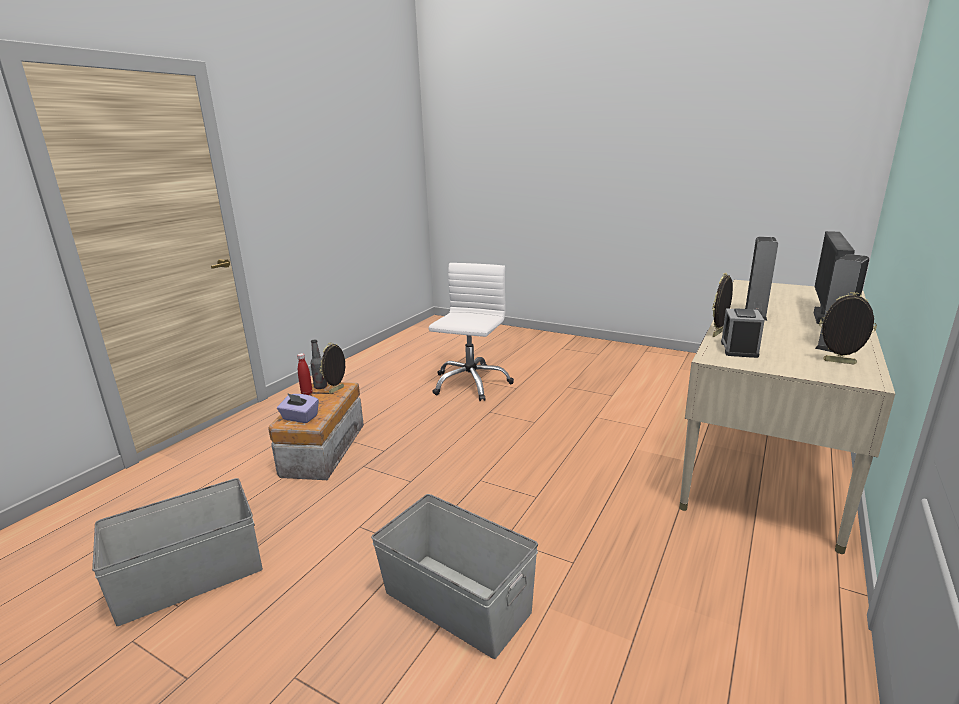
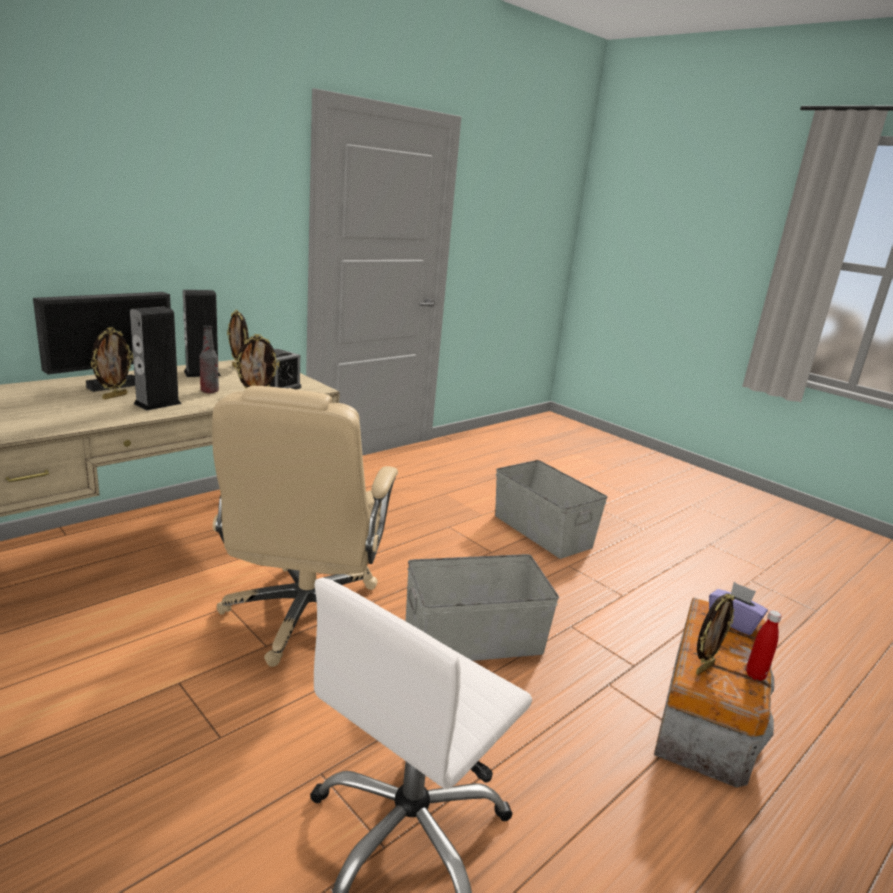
camera: 165 degrees left, 0 degrees up
(189, 577) = (761, 597): grey storage box -> grey storage box (474, 640)
(320, 387) = (739, 687): bottle -> bottle (209, 391)
(597, 435) = (304, 616): none -> beige office chair
(791, 313) = (114, 396): none -> picture frame

